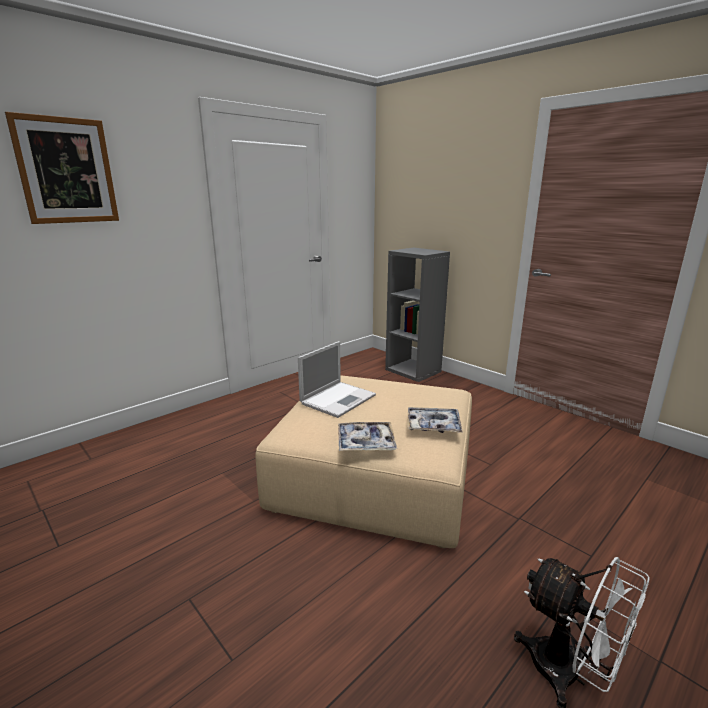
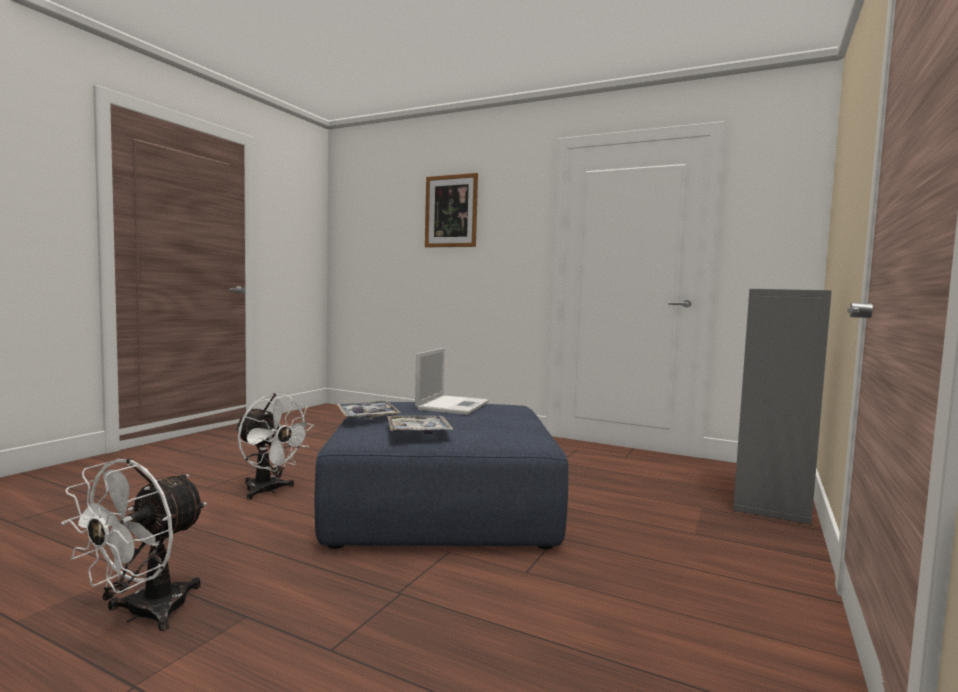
camera: 70 degrees right, 15 degrees down
(283, 589) = (269, 491): none -> white fan
(339, 399) = (453, 405): laptop -> laptop turned 90 degrees counterclockwise
(374, 477) = (440, 505): beige ottoman -> blue ottoman

